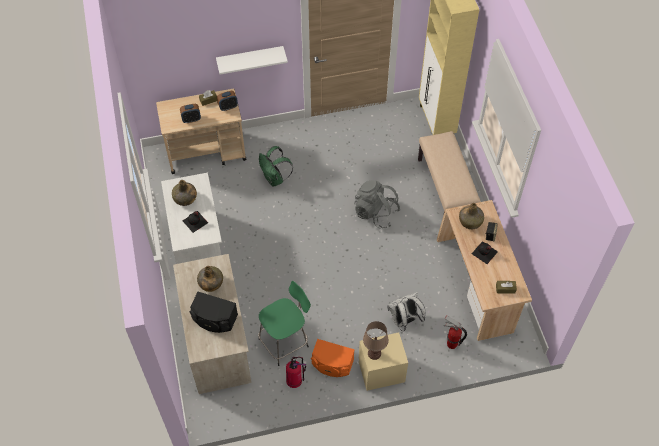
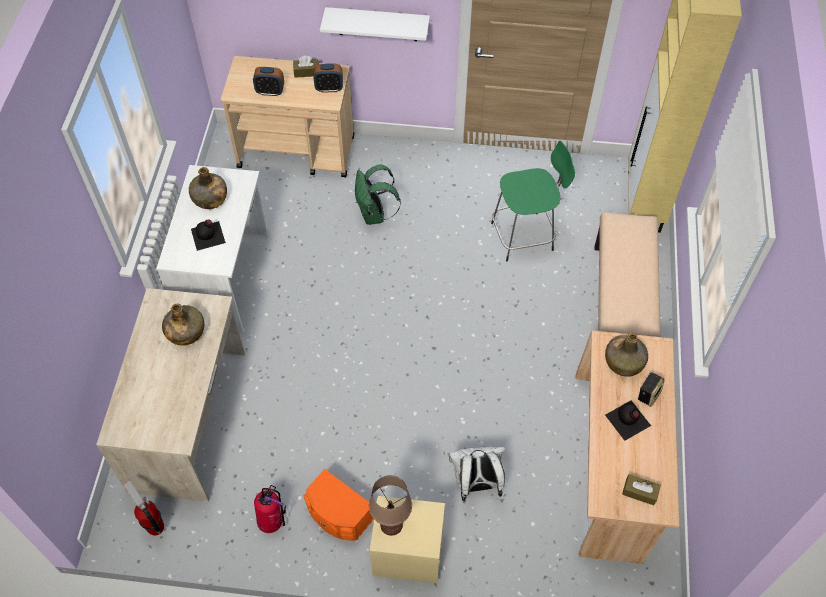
camera: 20 degrees right, 0 degrees up
(214, 319) = (164, 389): black speaker -> none
(285, 341) = (284, 456): green stool -> green stool (524, 236)
(376, 213) = (499, 306): grey backpack -> none
(451, 344) = (535, 547): fire extinguisher -> fire extinguisher (155, 527)

